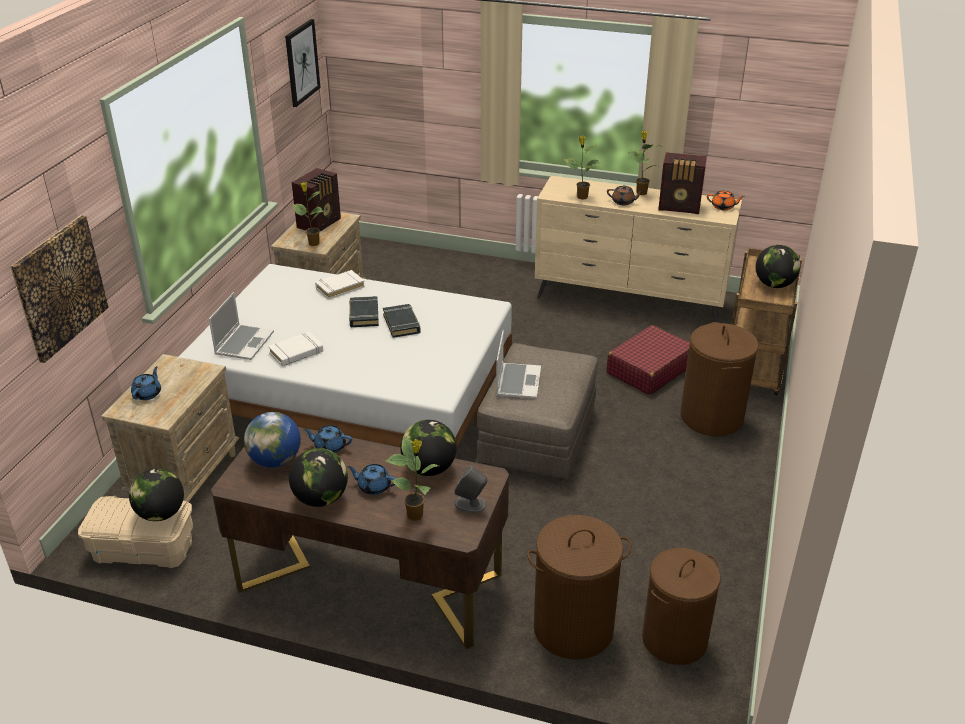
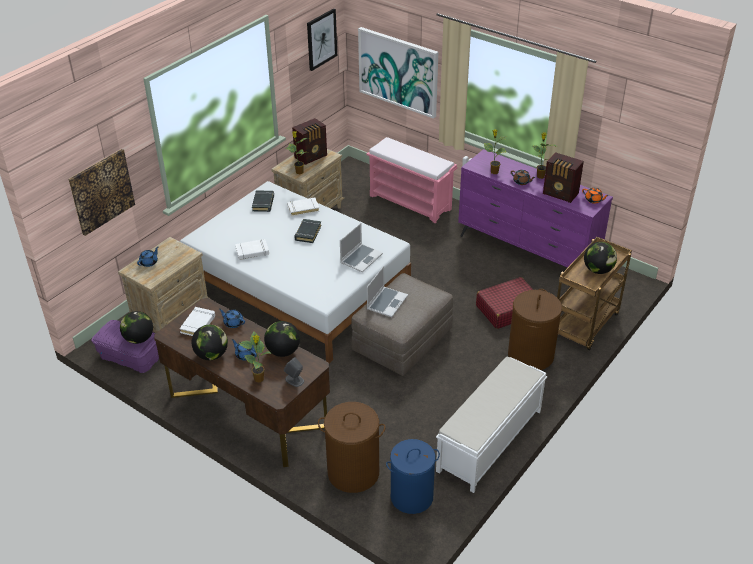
camera: 20 degrees right, 5 degrees up
(143, 548) = (130, 356): beige storage box -> purple storage box
(244, 343) = (224, 238): laptop -> laptop (361, 258)
(275, 460) = (198, 324): globe -> white book
(402, 324) = (328, 245): black book -> black book (263, 203)
(411, 96) = (398, 71): none -> picture
(452, 271) = (411, 202): none -> pink bench
(630, 300) = (527, 252): beige dresser -> purple dresser
(674, 640) = (411, 497): brown laundry basket -> blue laundry basket
(729, 536) = (489, 441): none -> white bench

